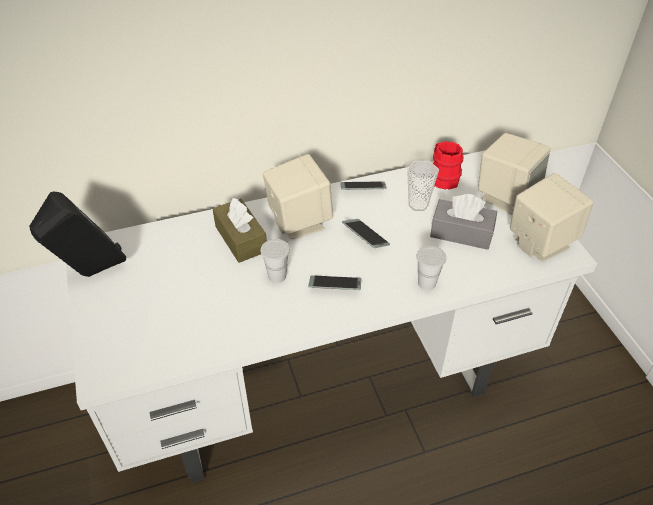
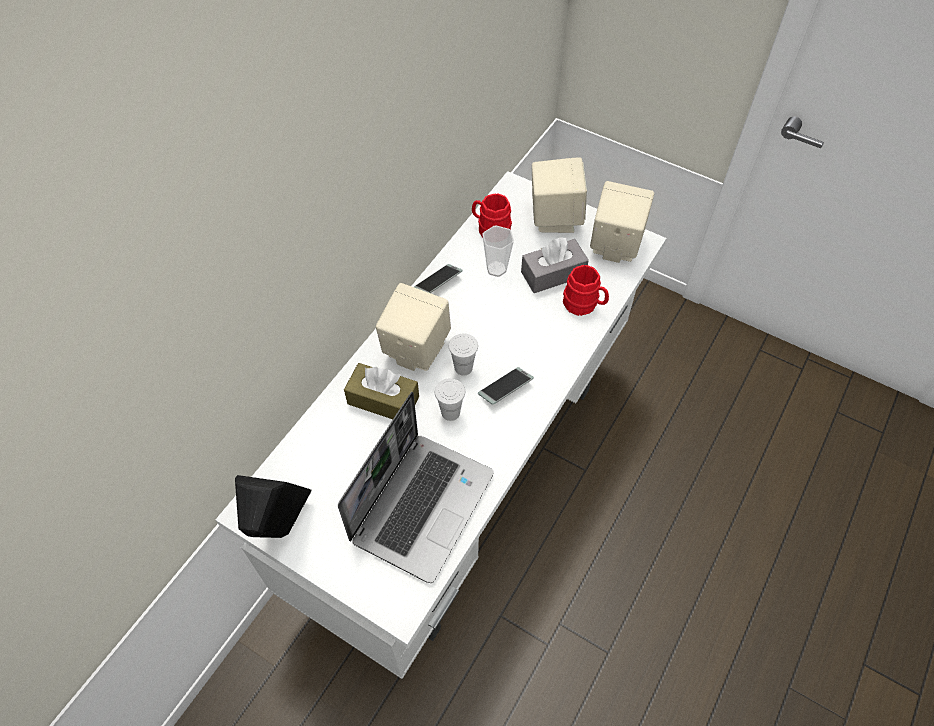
camera: 40 degrees left, 10 degrees up
(190, 321) = (422, 504): none -> laptop
(365, 237) = (484, 327): phone -> none
(426, 283) = (569, 336): white cup -> white cup (463, 368)
(464, 269) = (584, 305): none -> red mug

